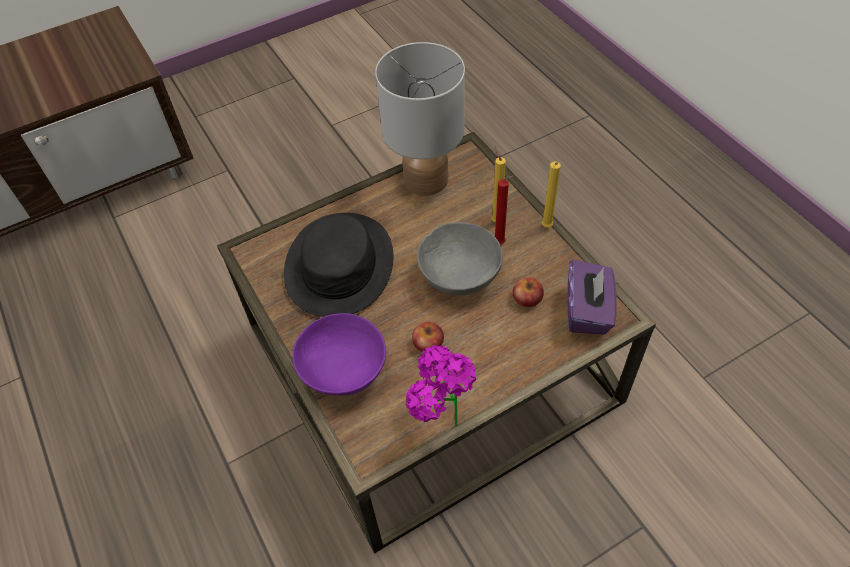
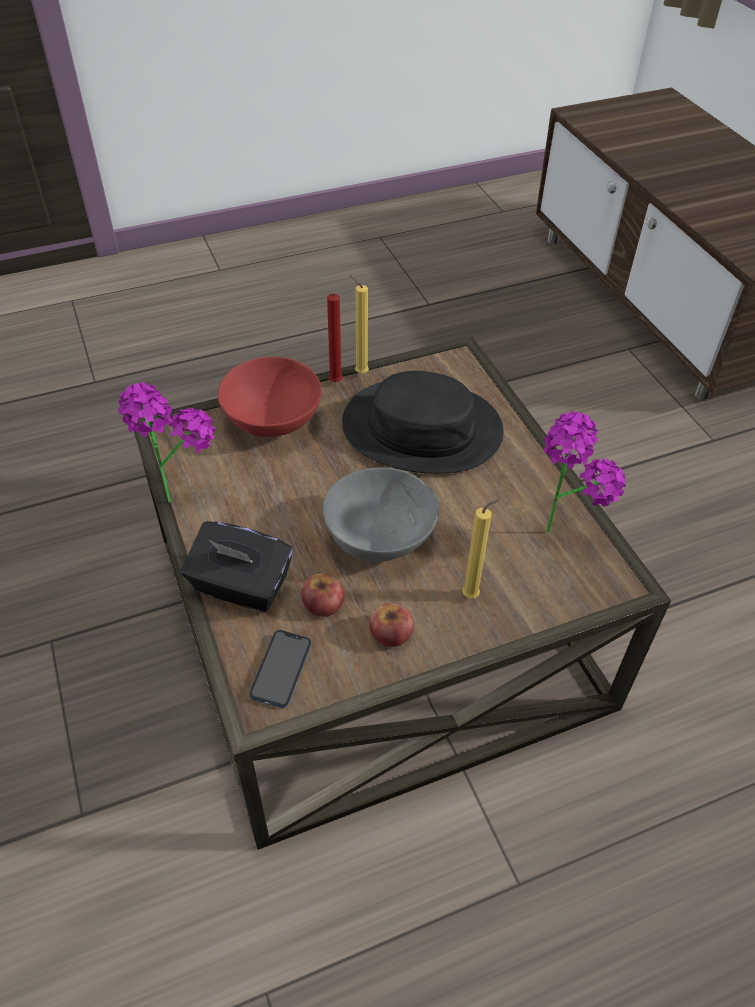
camera: 95 degrees right, 5 degrees down
(344, 370) = (273, 421): purple bowl -> red bowl
(425, 180) = (561, 524): grey table lamp -> potted plant
(428, 343) = (285, 494): apple -> apple (391, 633)
(501, 243) = (427, 593): red candle -> red candle (334, 383)
(527, 351) = (241, 586): none -> black tissue box
(546, 227) = (447, 654): yellow candle -> yellow candle (359, 372)
(587, 311) = (281, 669): purple tissue box -> phone

